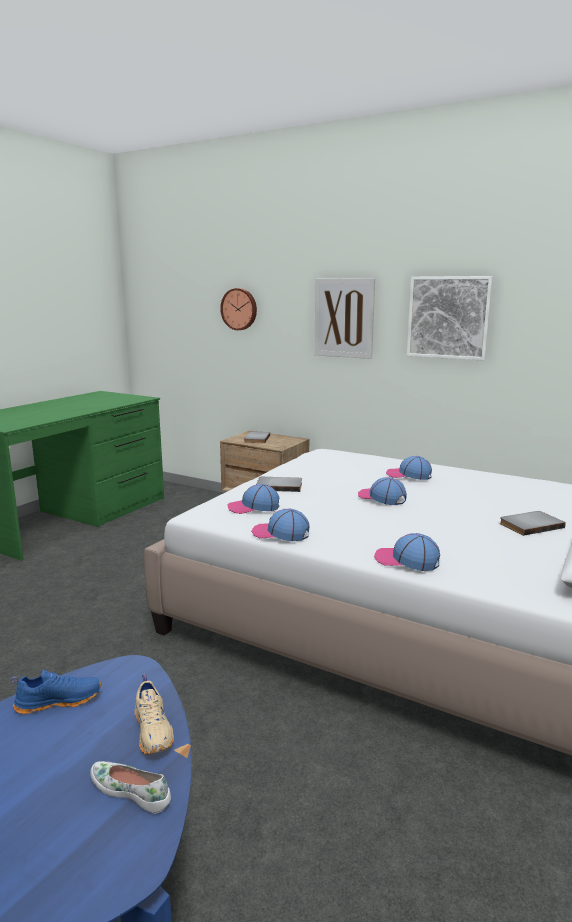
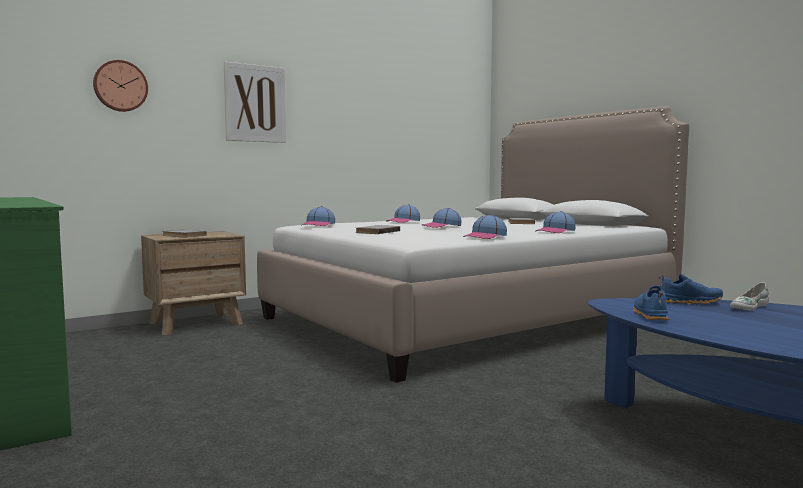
camera: 65 degrees left, 10 degrees down
(154, 731) = (688, 302): beige shoe -> blue shoe
(253, 507) = (420, 236): cap -> cap (318, 225)
(448, 317) = (345, 107): picture -> none

